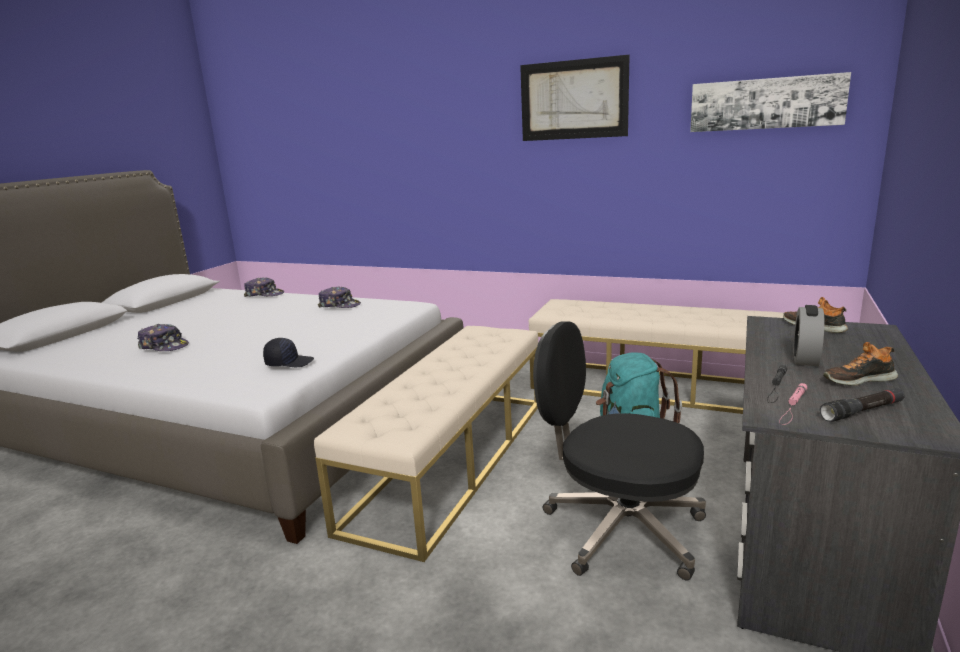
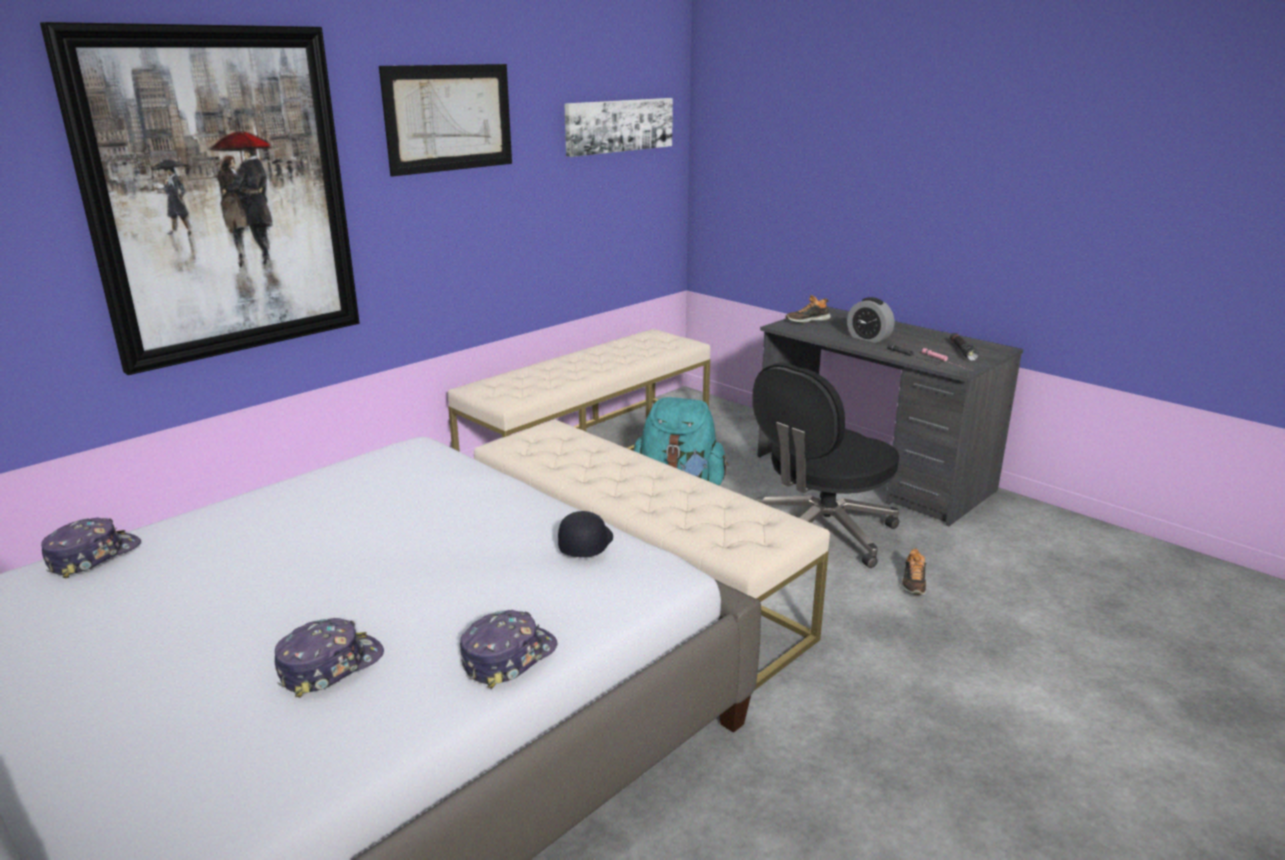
camera: 70 degrees left, 5 degrees up
(339, 305) = (326, 493): cap -> cap (508, 657)
(422, 146) = (221, 195): none -> picture
(858, 379) = (914, 339): shoe -> shoe (913, 583)

